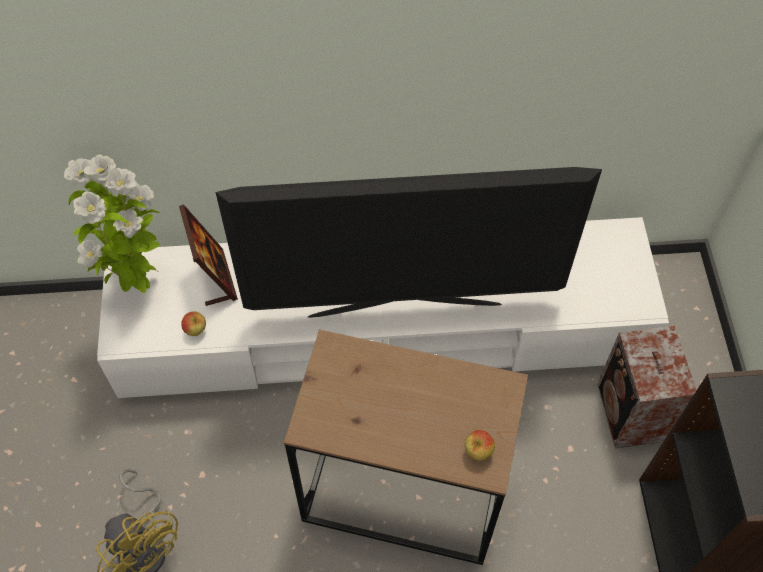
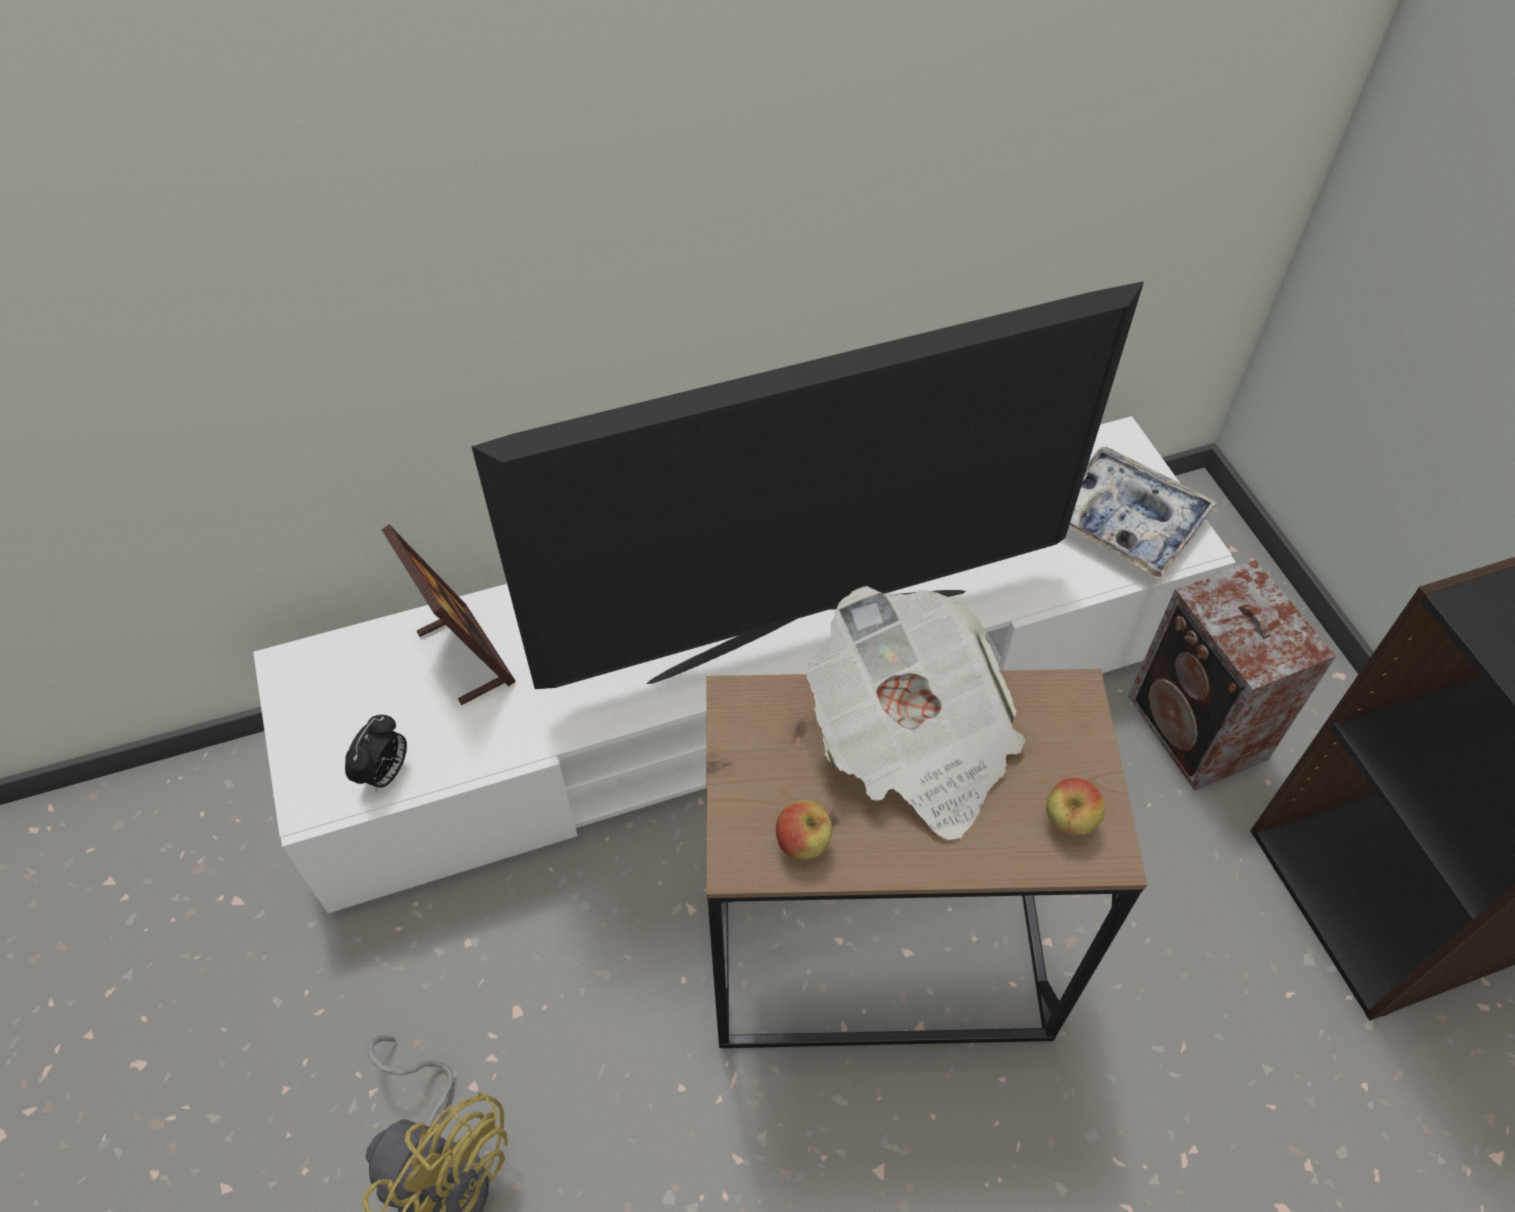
camera: 15 degrees left, 5 degrees down
(135, 282) = (321, 694): potted plant -> none
(157, 334) = (385, 773): none -> alarm clock
(196, 330) = (454, 751): apple -> apple (802, 844)
(413, 390) = (912, 741): none -> newspaper
(612, 283) = (1126, 521): none -> tray

